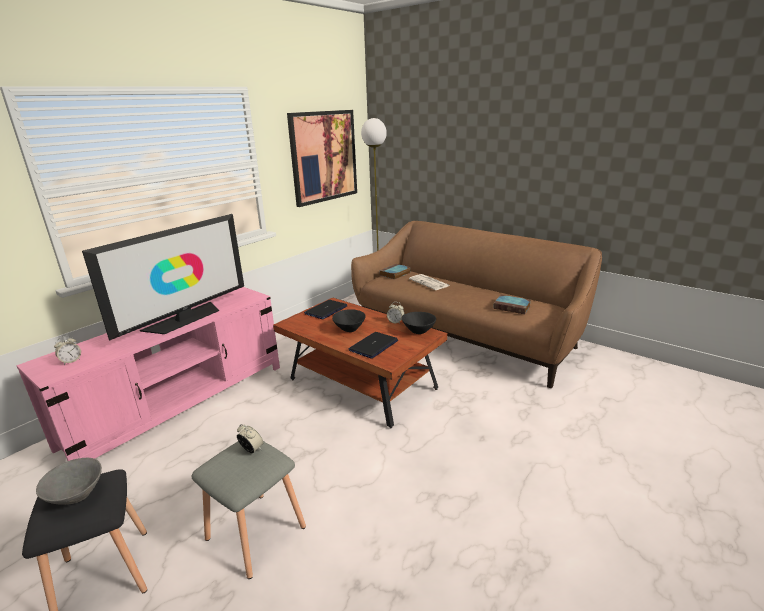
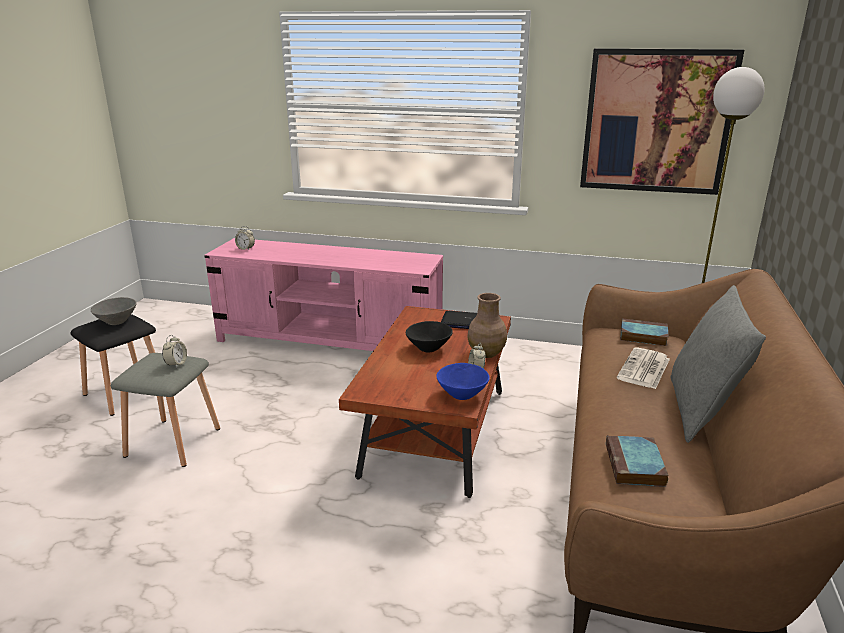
camera: 65 degrees right, 0 degrees up
(185, 319) = (343, 258): television -> none
(373, 345) = (396, 373): laptop -> none
(374, 314) = (486, 353): none -> brown vase
(418, 331) = (463, 394): black bowl -> blue bowl
(473, 283) = (701, 410): none -> grey pillow

